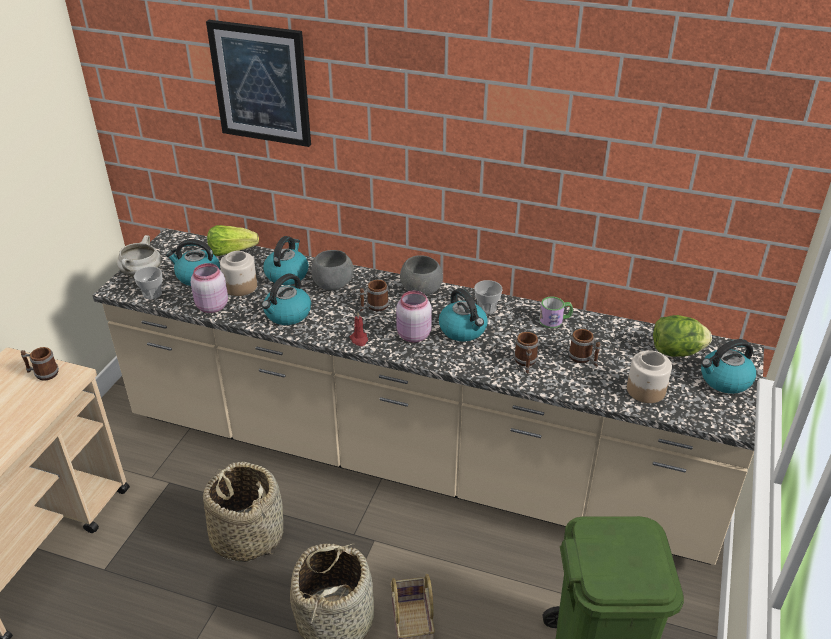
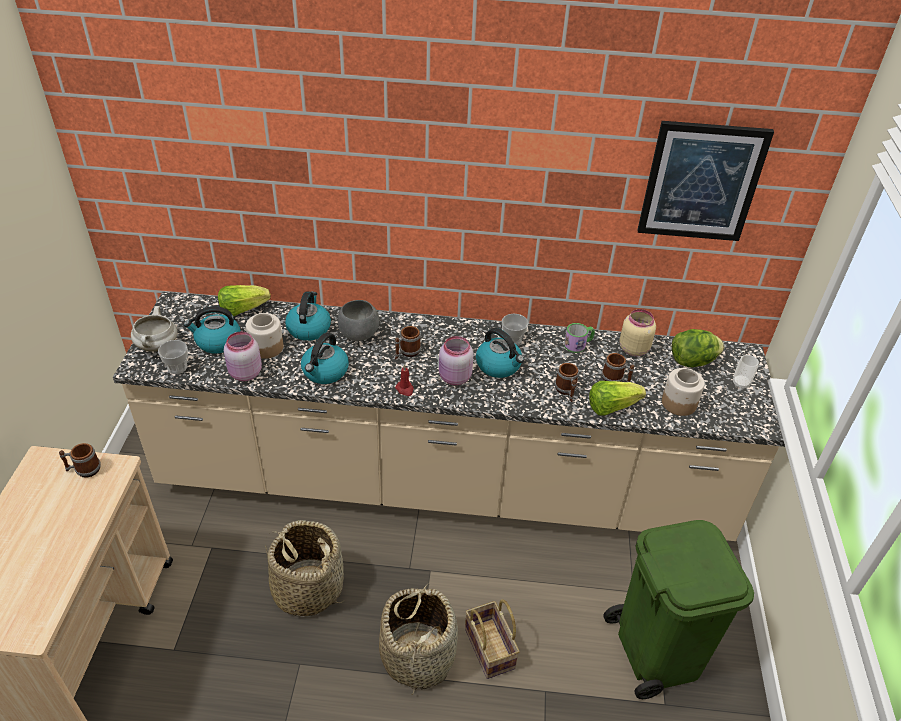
camera: 15 degrees left, 5 degrees up
(261, 83) = (270, 142): picture -> picture (701, 182)
(420, 291) = (445, 330): grey bowl -> none
(569, 384) = (611, 407): none -> lettuce
(614, 331) = (633, 348): none -> beige jar
(724, 380) = (740, 383): kettle -> cup

